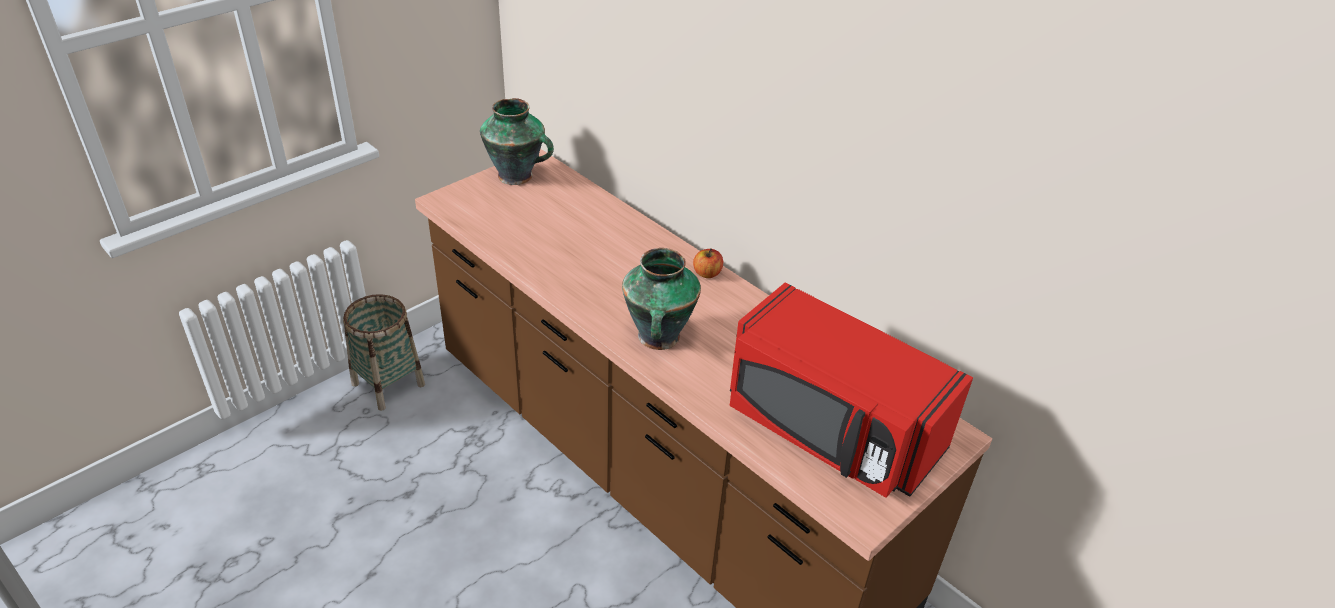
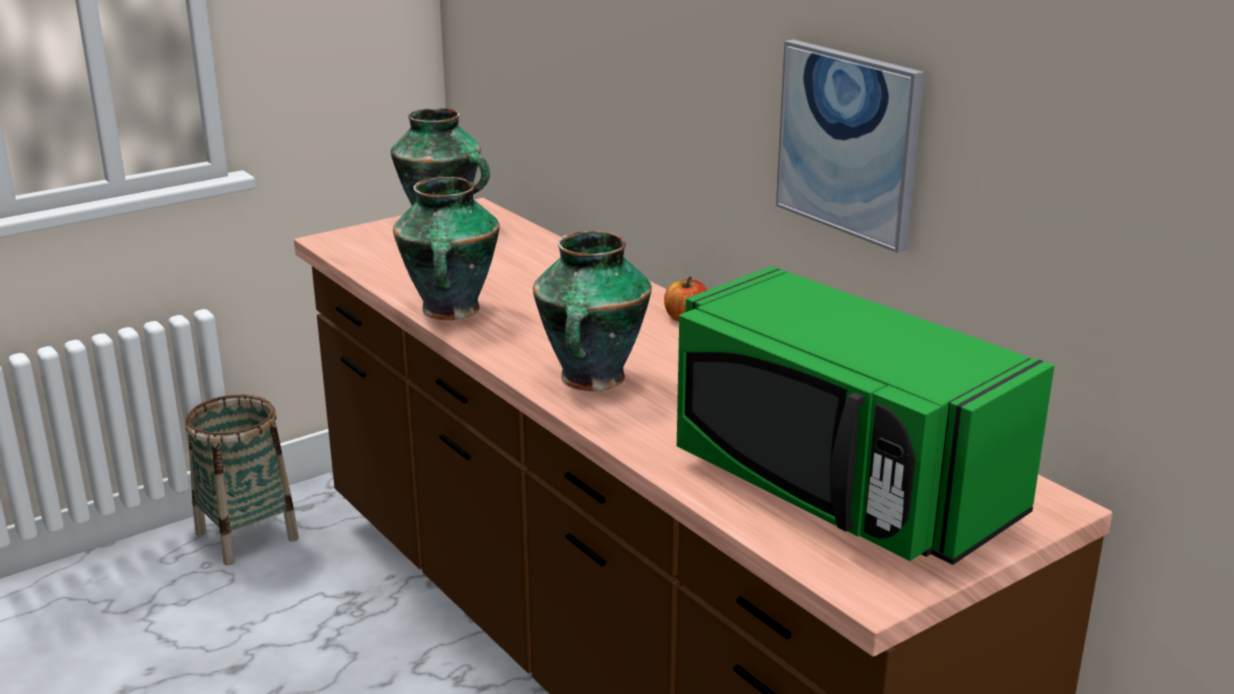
camera: 10 degrees right, 15 degrees down
(547, 273) = (450, 311): none -> vase
(830, 430) = (837, 488): red microwave -> green microwave
(831, 189) = (849, 142): none -> picture

